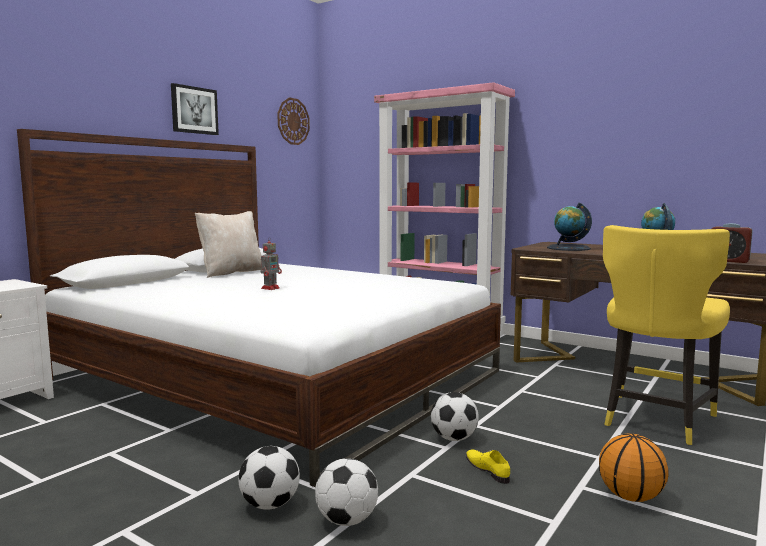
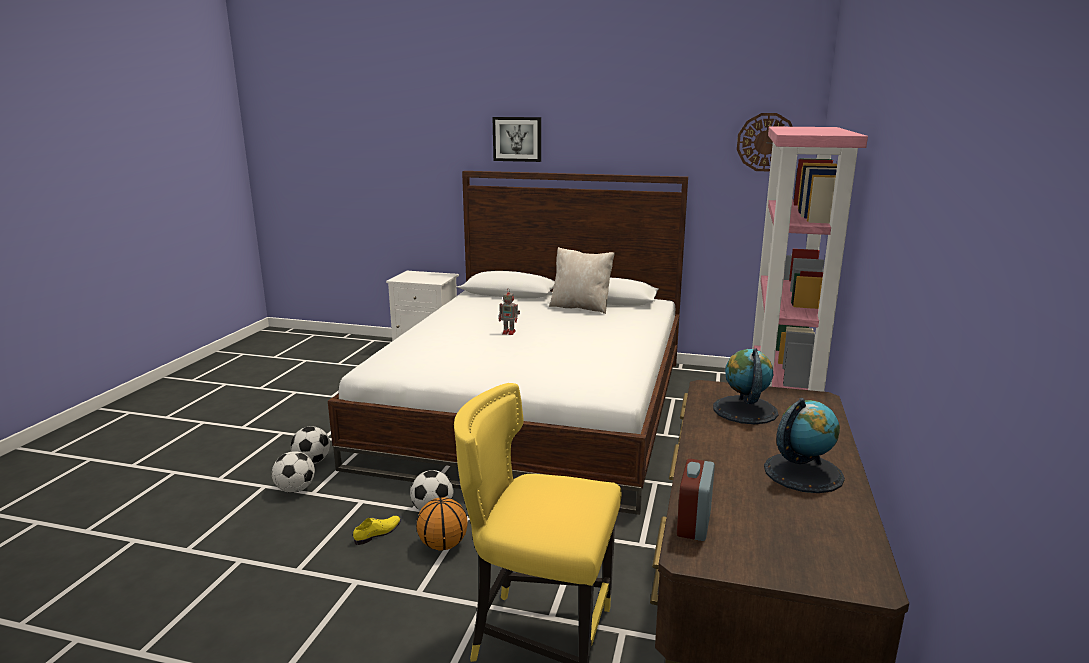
camera: 70 degrees right, 10 degrees up
(194, 110) = (619, 142): picture -> picture (517, 139)
(631, 497) = (340, 610): basketball -> basketball (442, 545)

